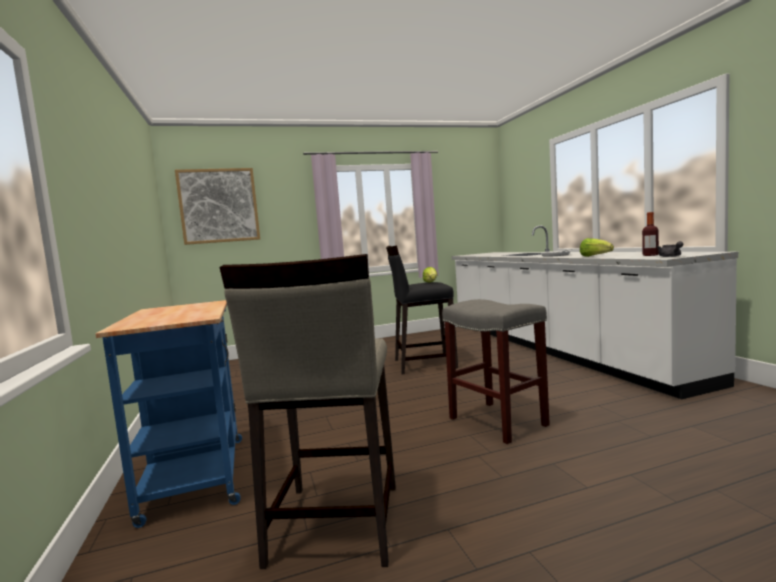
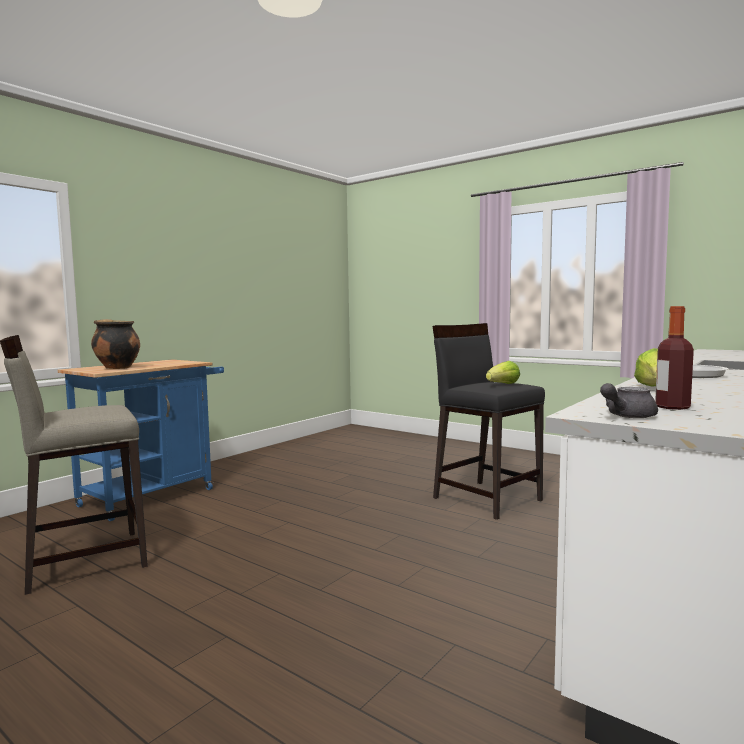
camera: 55 degrees right, 0 degrees up
(176, 316) = (116, 368): none -> cooking pot
(219, 206) = (391, 263): picture -> none
(499, 422) = (328, 582): grey stool -> none

